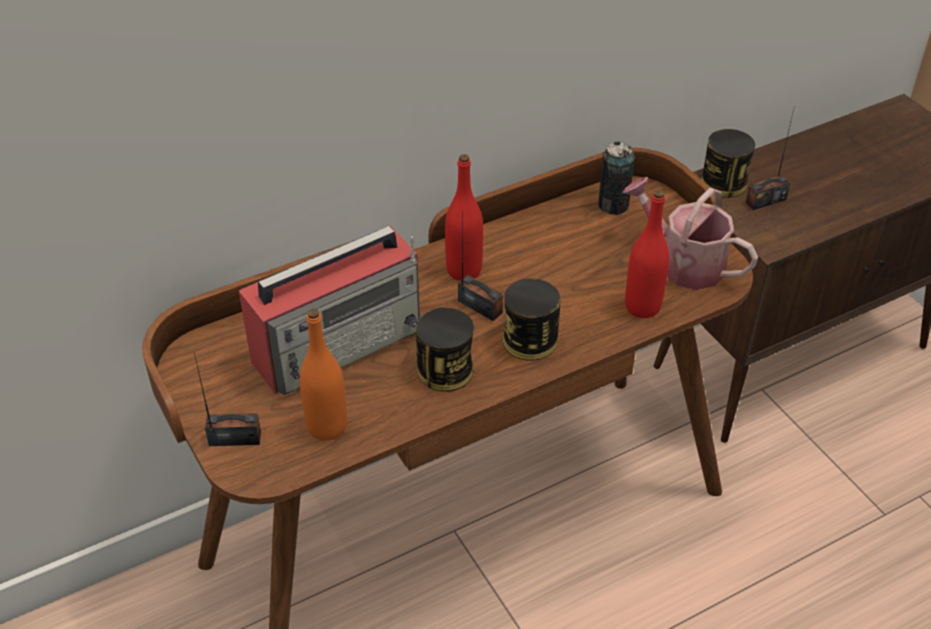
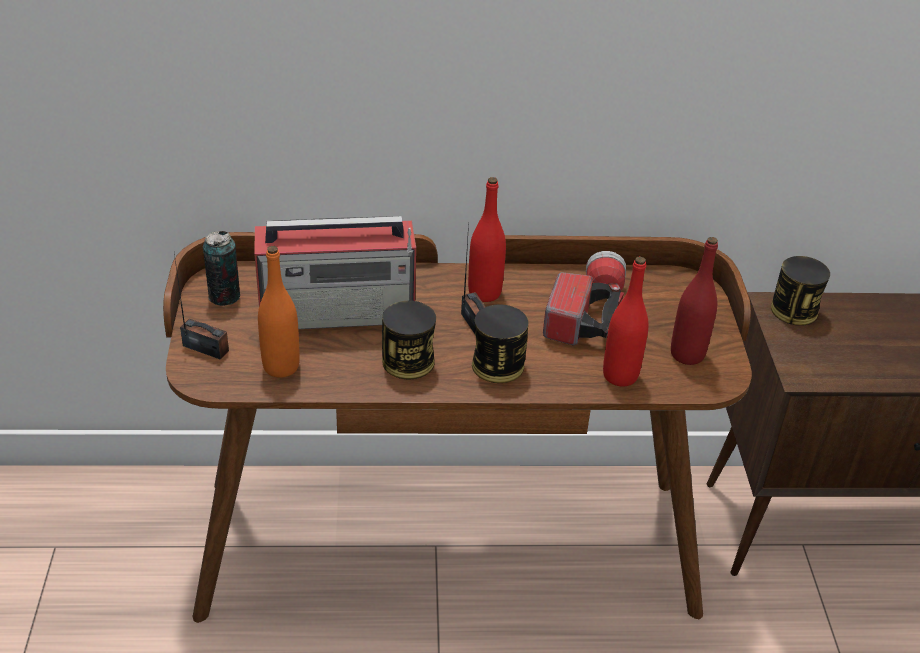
camera: 25 degrees right, 5 degrees down
(568, 255) = (585, 313): none -> flashlight
(613, 205) = (658, 287): can -> can (224, 296)
(683, 263) = (687, 354): watering can -> red bottle
(765, 201) = (824, 338): radio -> none

